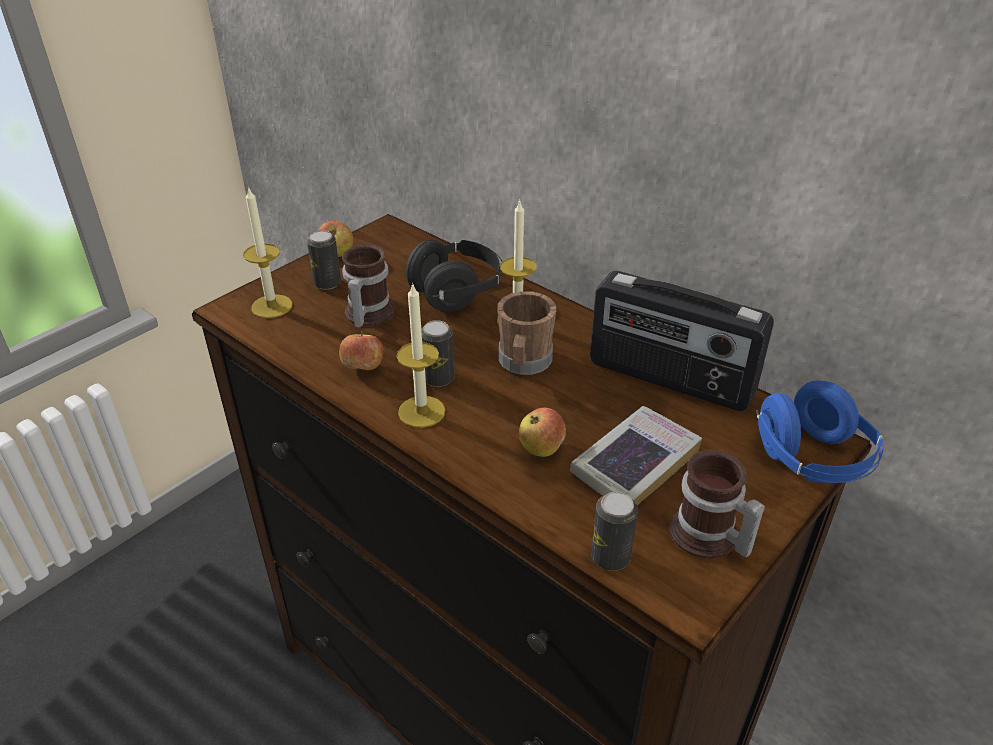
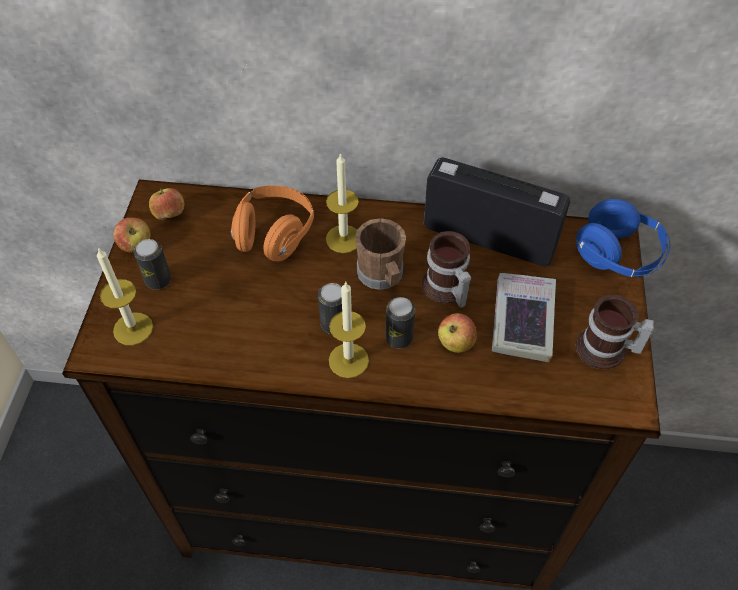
camera: 35 degrees left, 15 degrees up
(363, 368) = (268, 346): apple -> apple (170, 215)
(366, 315) = (222, 295): mug -> mug (445, 289)
(457, 292) = (274, 235): black headphones -> orange headphones
(610, 557) = (564, 400): can -> can (399, 338)
(670, 379) = (489, 237): radio -> radio turned 150 degrees counterclockwise

